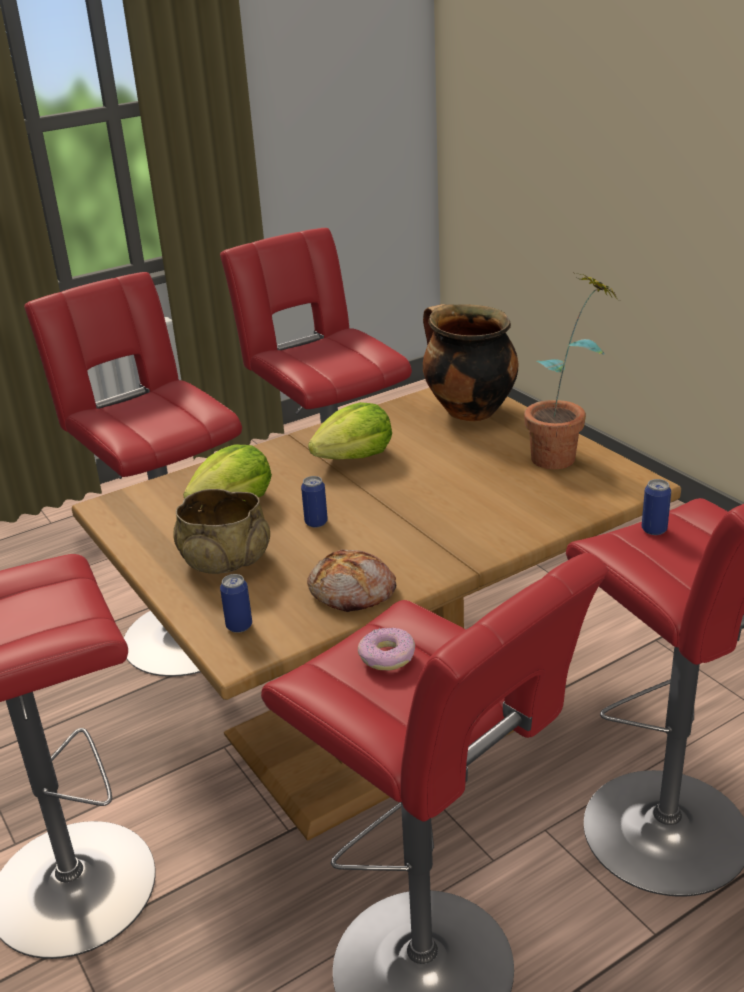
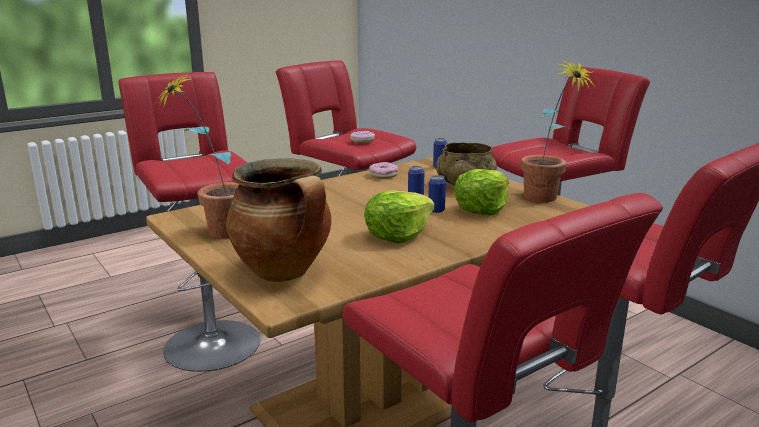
camera: 175 degrees right, 10 degrees down
(131, 523) = (546, 200): none -> potted plant
(353, 592) = (383, 175): bread -> donut
(654, 529) = (204, 171): can -> can (436, 210)

